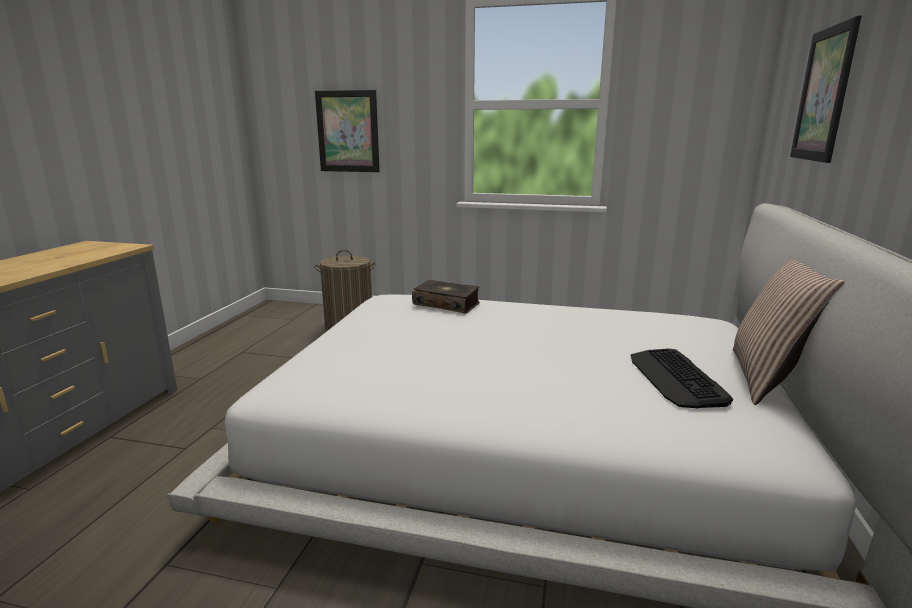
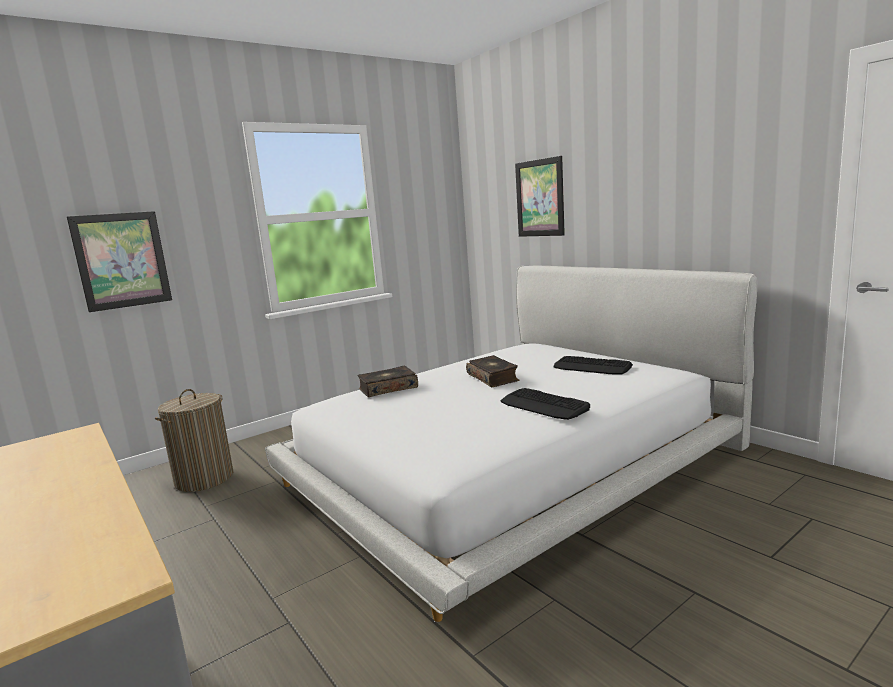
camera: 50 degrees left, 5 degrees down
(485, 387) = (544, 405): none -> keyboard
(541, 336) = (493, 378): none -> book
(768, 378) = (611, 354): pillow -> none

